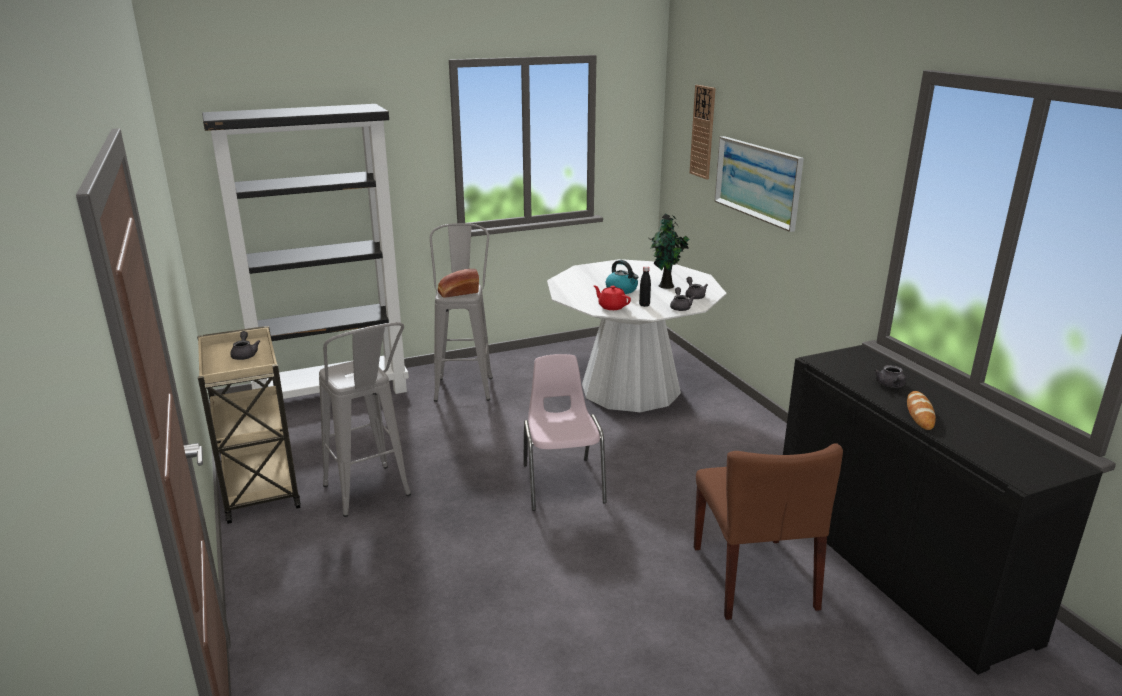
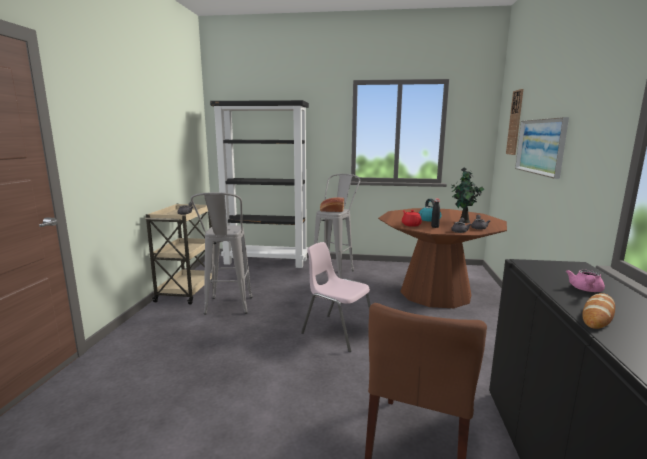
camera: 30 degrees right, 10 degrees down
(562, 482) = (337, 331): pink chair -> pink chair turned 75 degrees counterclockwise
(630, 388) = (435, 293): white dining table -> brown dining table
(891, 385) = (585, 290): grey teapot -> pink teapot

